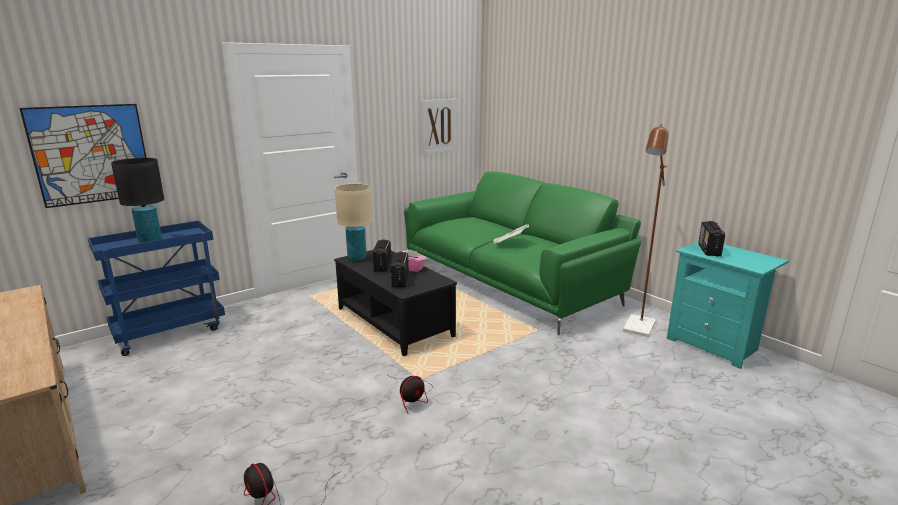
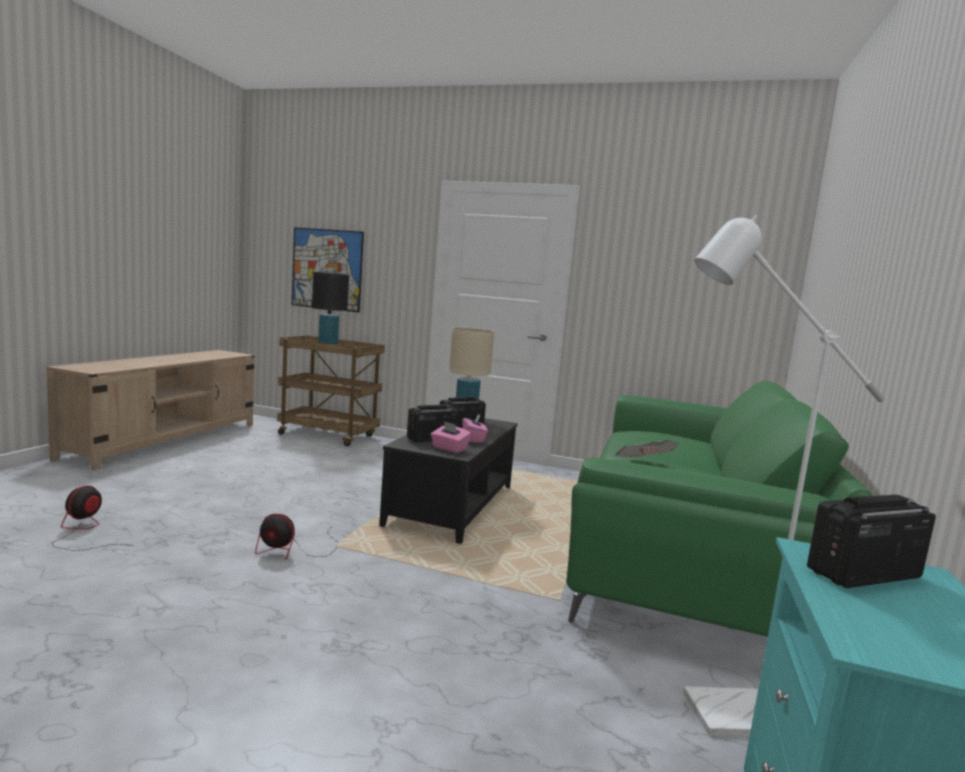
camera: 55 degrees right, 10 degrees down
(170, 331) = (329, 435): blue cart -> brown cart
(428, 281) = (449, 449): none -> pink tissue box
(439, 126) = (707, 302): picture -> none
(638, 329) = (719, 714): brown floor lamp -> white floor lamp

